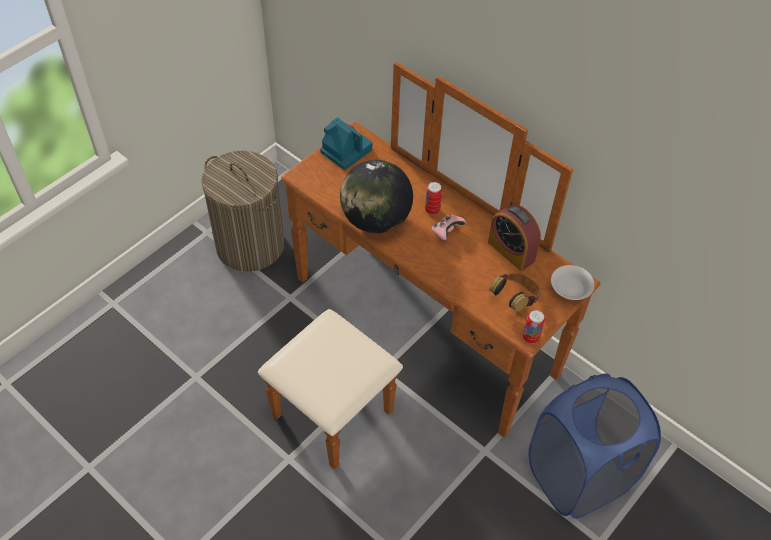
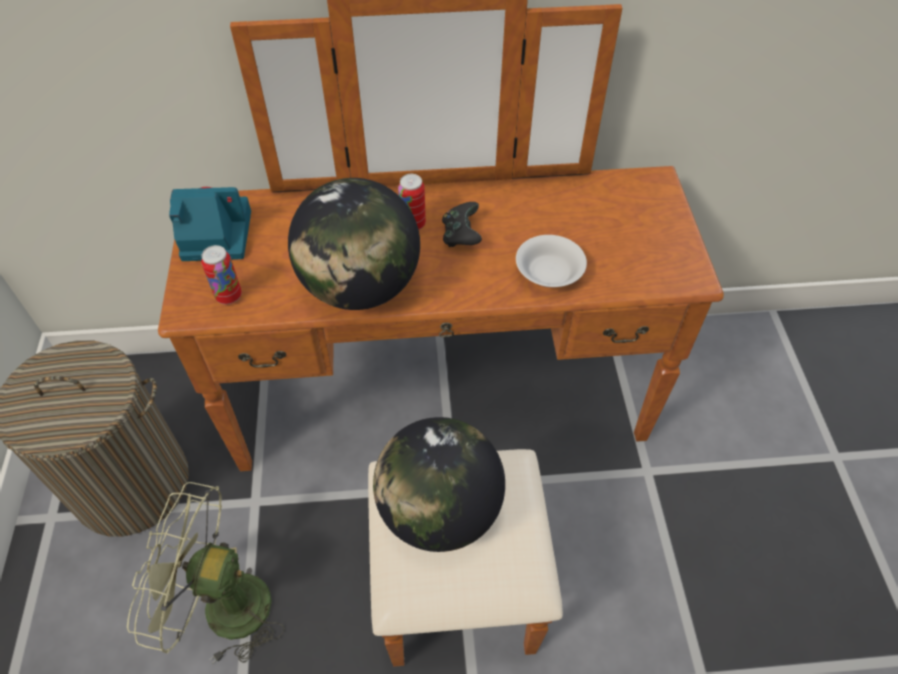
camera: 45 degrees left, 0 degrees up
(233, 328) = (222, 607): none -> green fan
(329, 349) = (439, 510): none -> globe
(446, 232) = (461, 235): pink game controller -> black game controller
(511, 251) = (554, 202): alarm clock -> none
(515, 300) = (629, 249): headphones -> none
(530, 337) = (698, 275): can -> can (228, 296)
(569, 289) = (660, 194): white bowl -> white bowl (548, 273)
(578, 476) = (746, 413): blue laundry basket -> none

